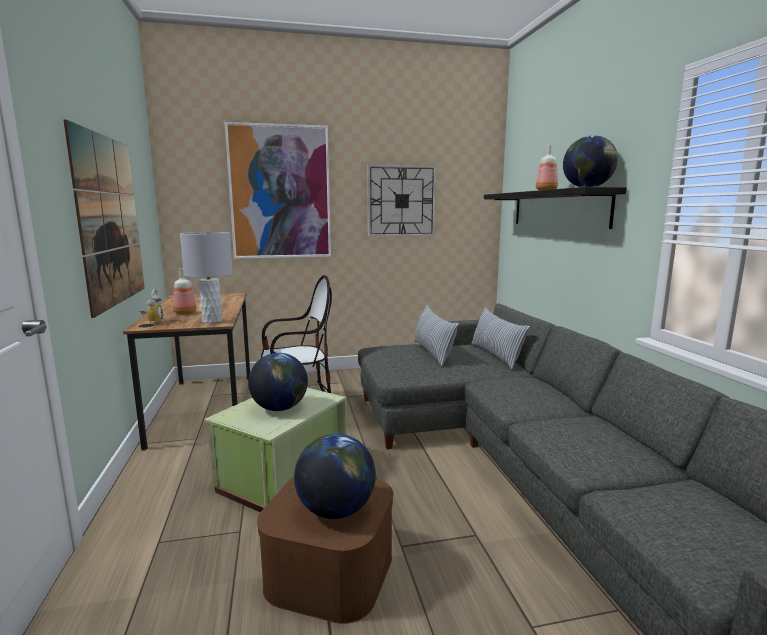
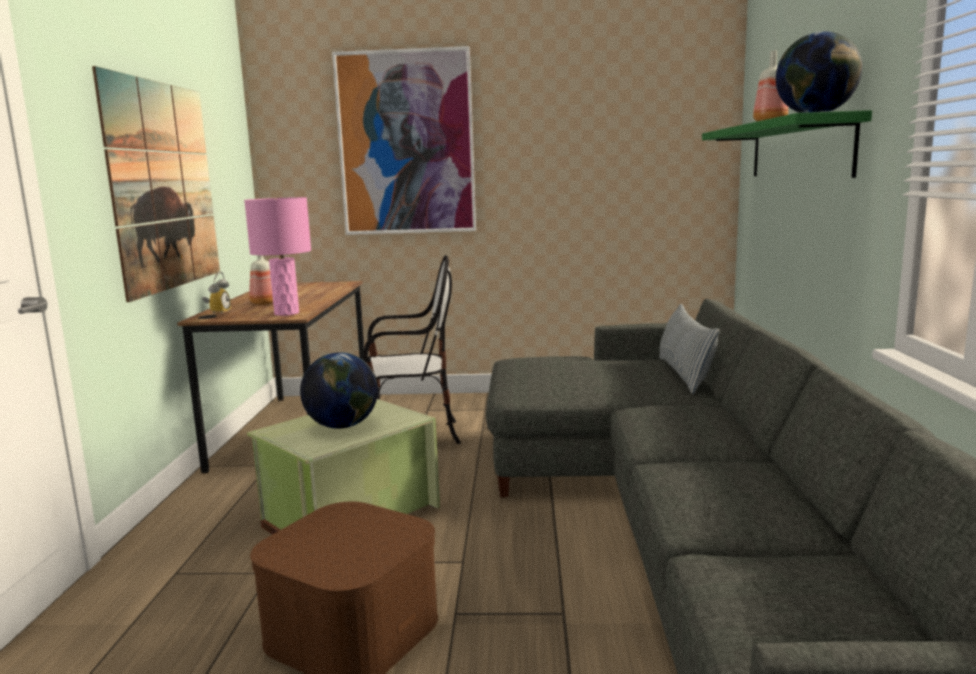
camera: 15 degrees right, 0 degrees up
(212, 321) = (286, 313): grey table lamp -> pink table lamp
(336, 510) = (349, 547): globe -> none
(401, 201) = (579, 148): wall clock -> none
(433, 352) = (590, 367): pillow -> none
(557, 209) = (798, 150): black shelf -> green shelf

